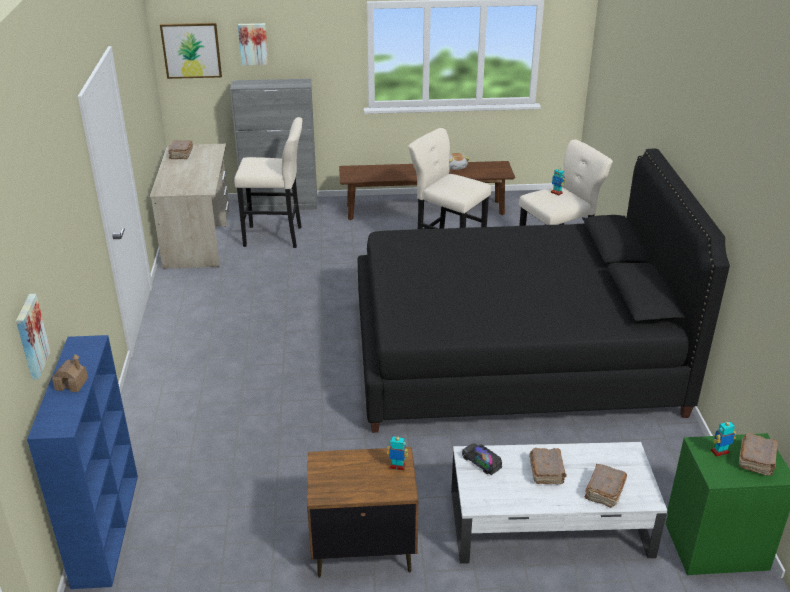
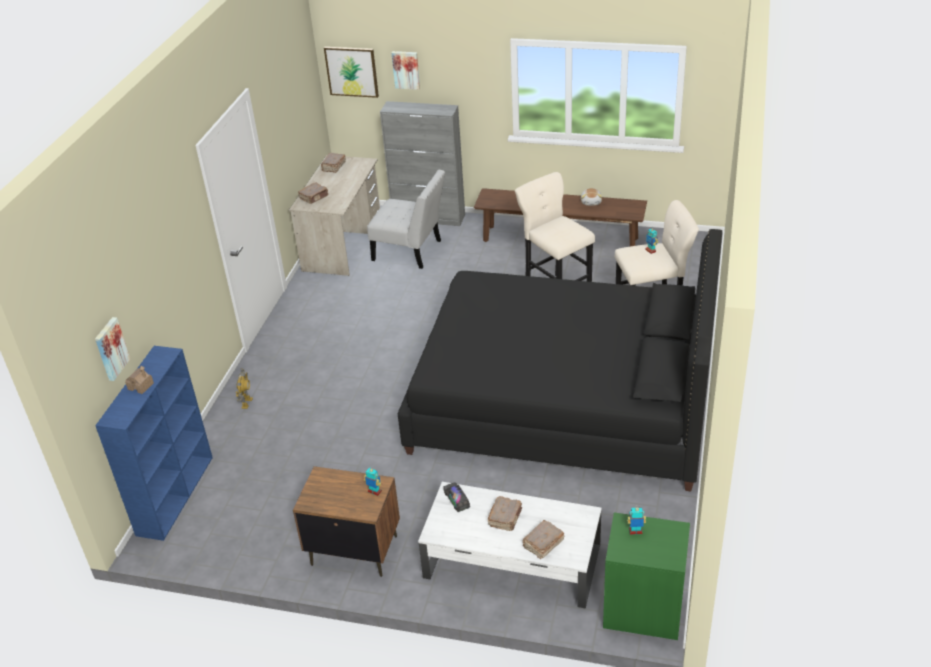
camera: 20 degrees right, 5 degrees up
(155, 409) = (246, 403): none -> toy robot
(276, 237) = (410, 251): beige stool -> white chair
(757, 460) = (663, 544): brown book -> brown book (314, 197)

